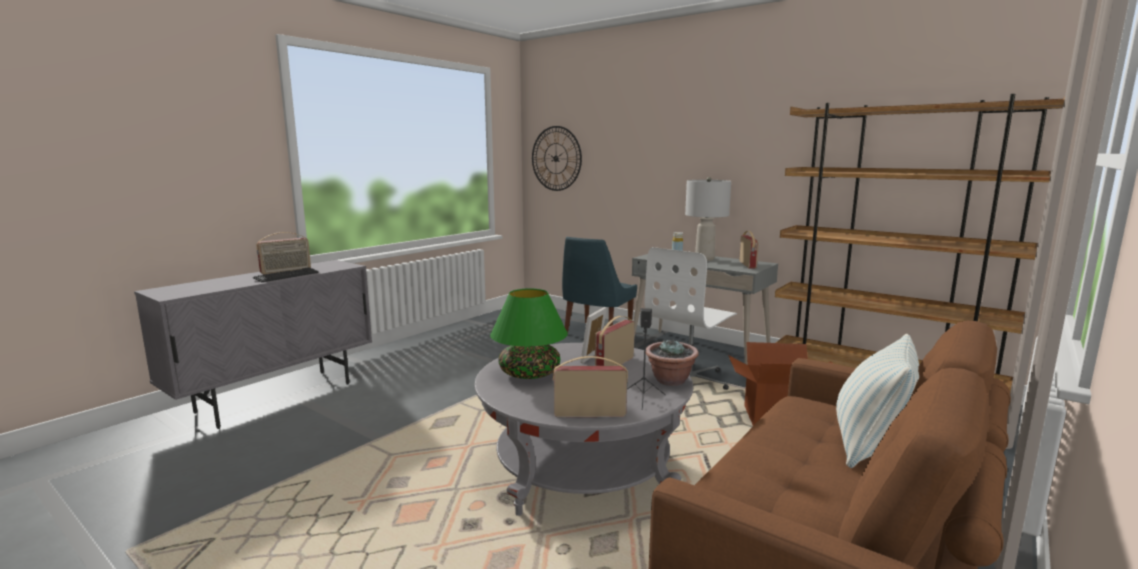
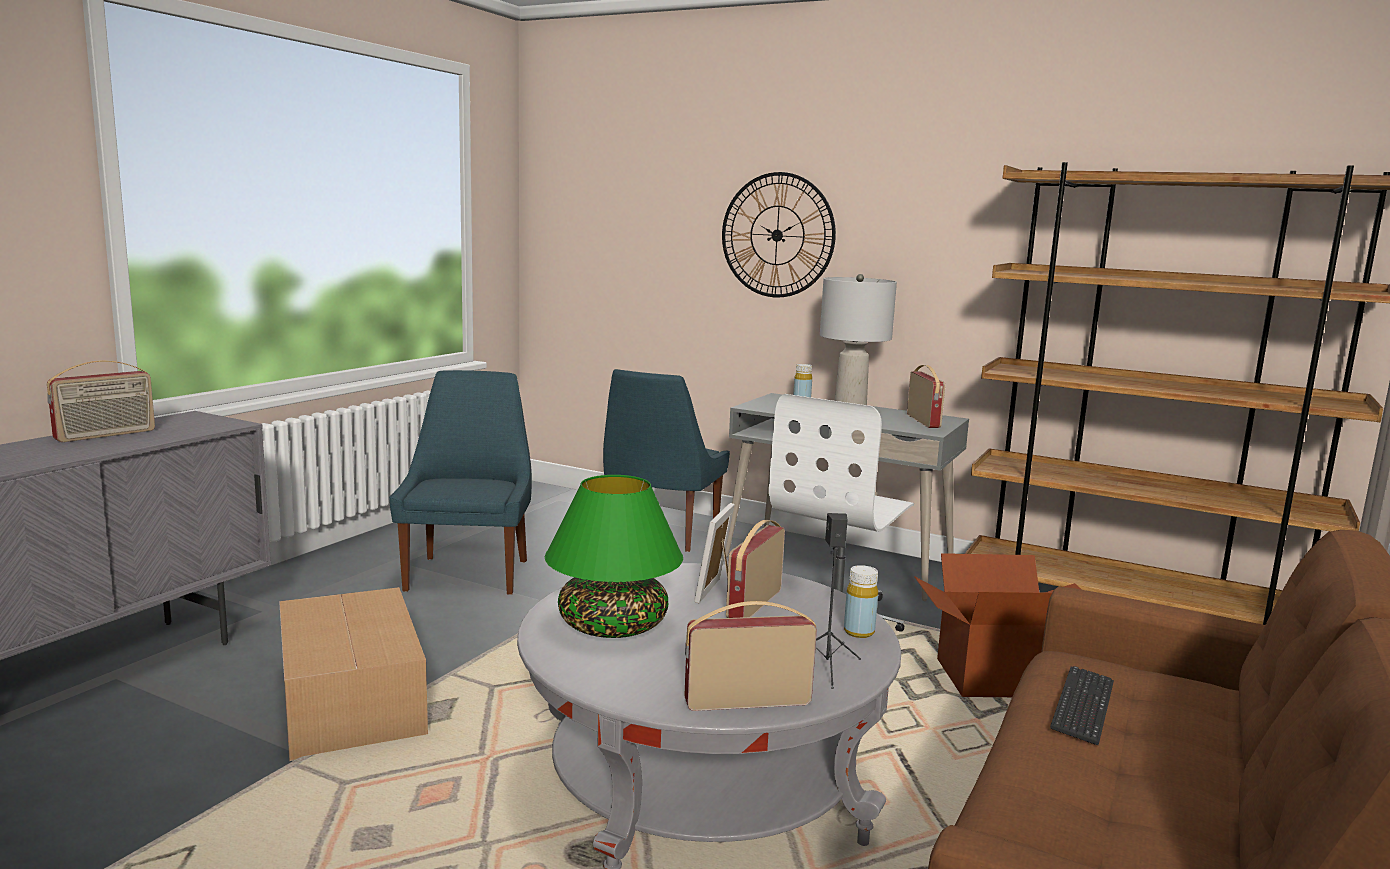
camera: 10 degrees left, 0 degrees up
(286, 276) = (111, 446): keyboard -> keyboard (1083, 707)
(405, 413) = (352, 699): none -> cardboard box
(483, 351) = (469, 573): none -> blue chair
(556, 158) = (583, 230): wall clock -> wall clock (777, 235)
(670, 380) = (859, 632): potted plant -> yellow bottle
(871, 445) = (1207, 736): pillow -> none

